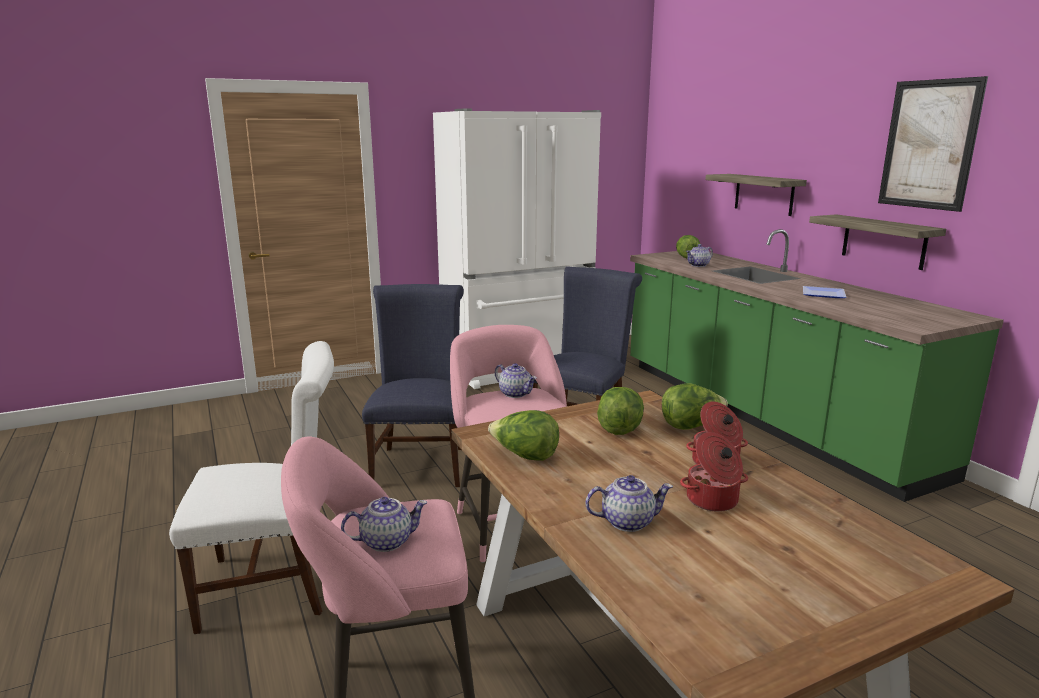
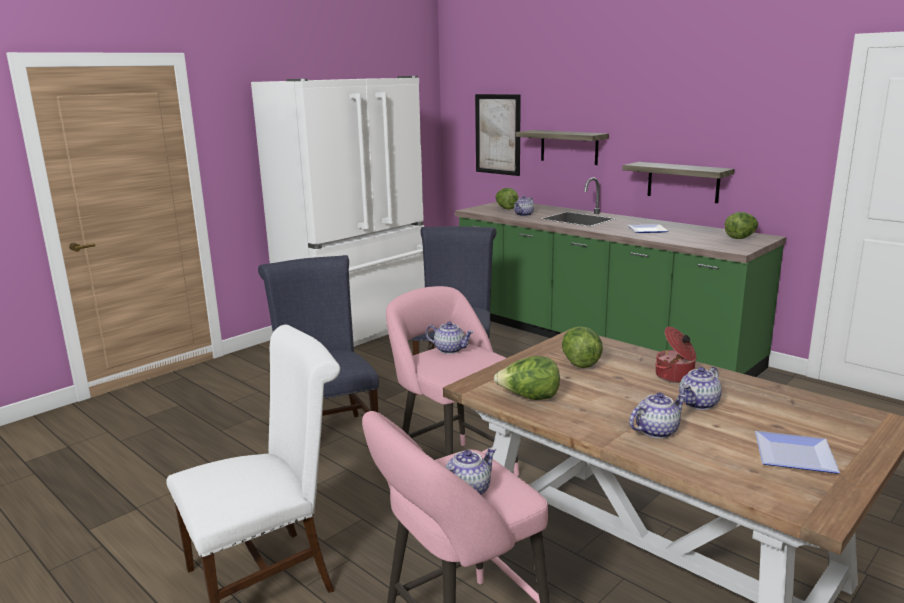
camera: 20 degrees left, 0 degrees up
(691, 426) = (631, 351): lettuce -> lettuce (741, 237)
(712, 501) = (699, 404): cooking pot -> teapot
(771, 588) = (791, 454): none -> plate
(929, 144) = (714, 102): picture -> picture (497, 134)

